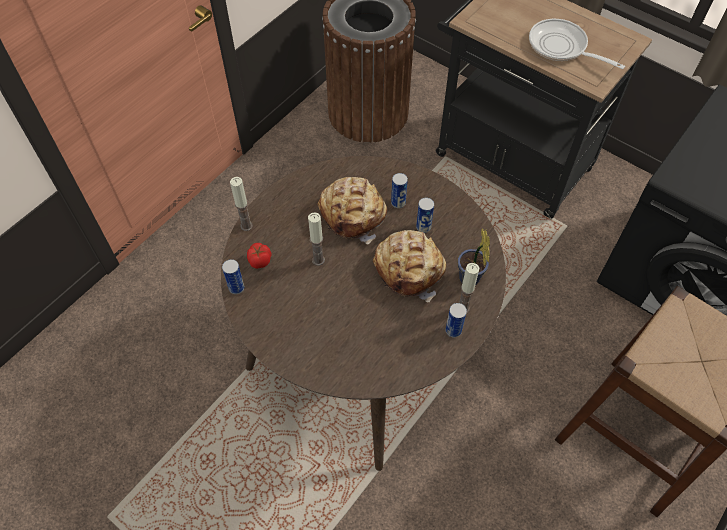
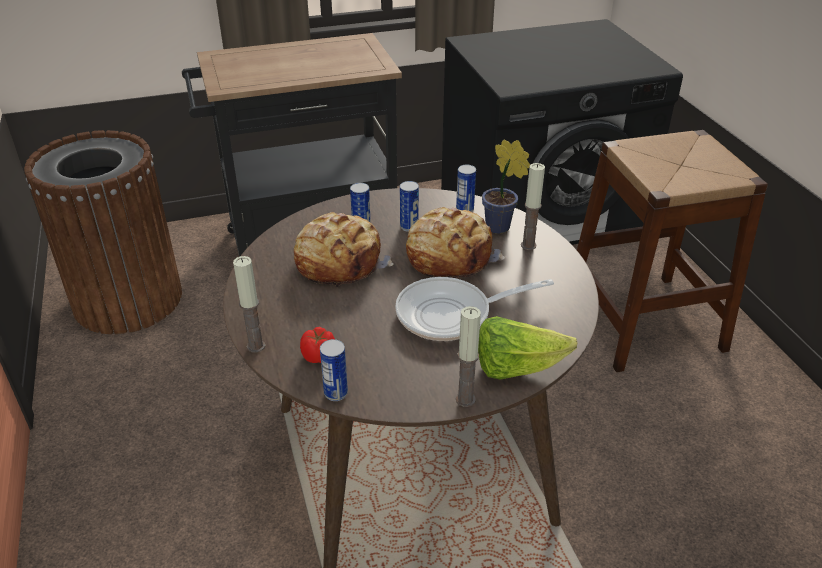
camera: 55 degrees left, 20 degrees down
(318, 260) = (370, 311): candle -> candle (465, 399)
(324, 367) = (516, 367): none -> lettuce
(453, 330) = (548, 261): can -> can (465, 209)
(561, 48) = (323, 65): frying pan -> frying pan (451, 314)

